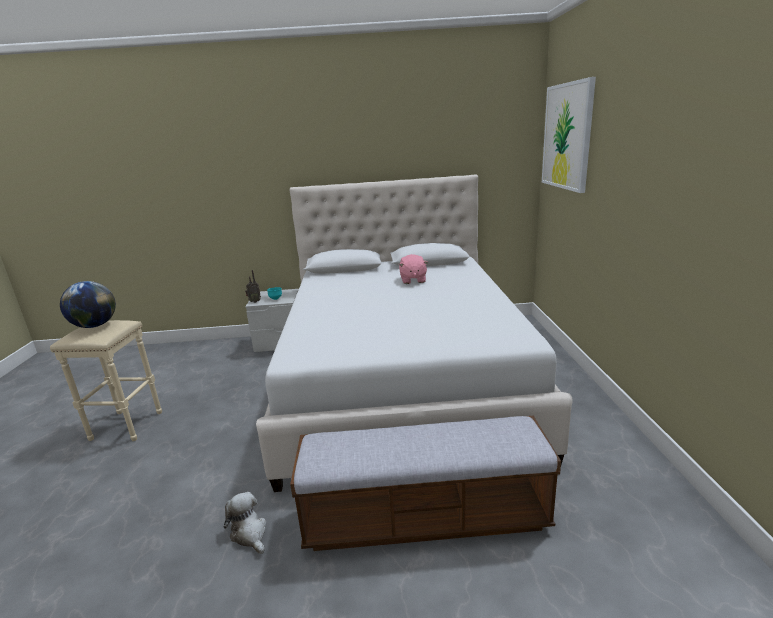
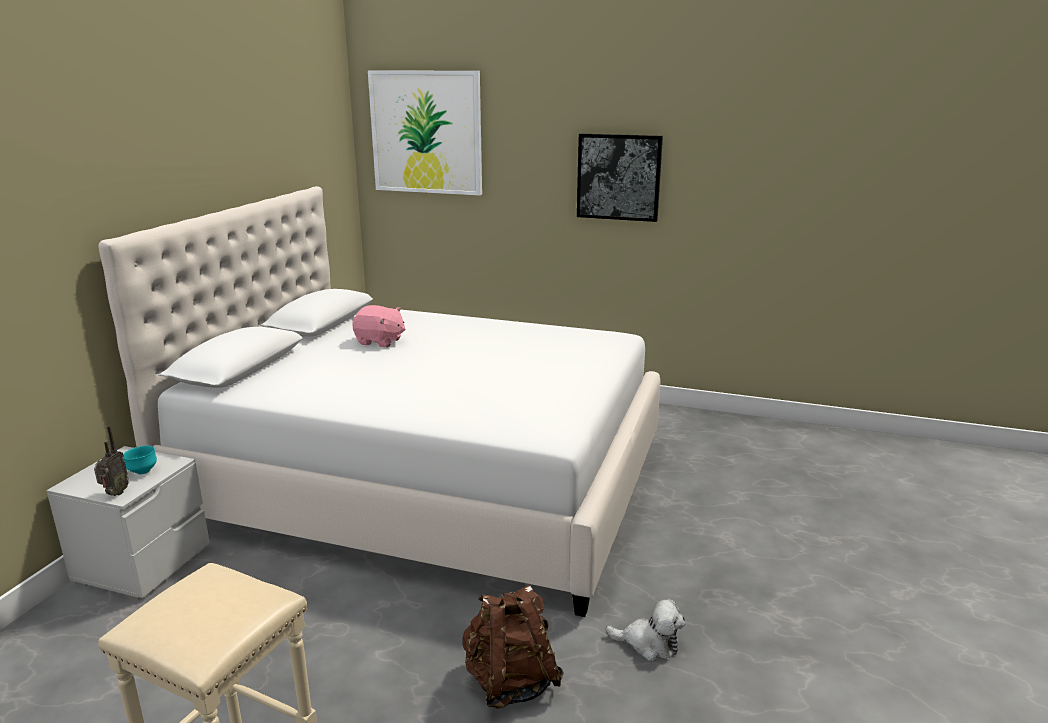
camera: 70 degrees left, 0 degrees up
(95, 326) = (198, 604): globe -> none
(205, 477) = (510, 682): none -> brown backpack
(249, 533) = (649, 643): plush toy -> plush toy turned 150 degrees counterclockwise
(425, 517) = (678, 524): bench -> none
(664, 184) = (619, 177): none -> picture

